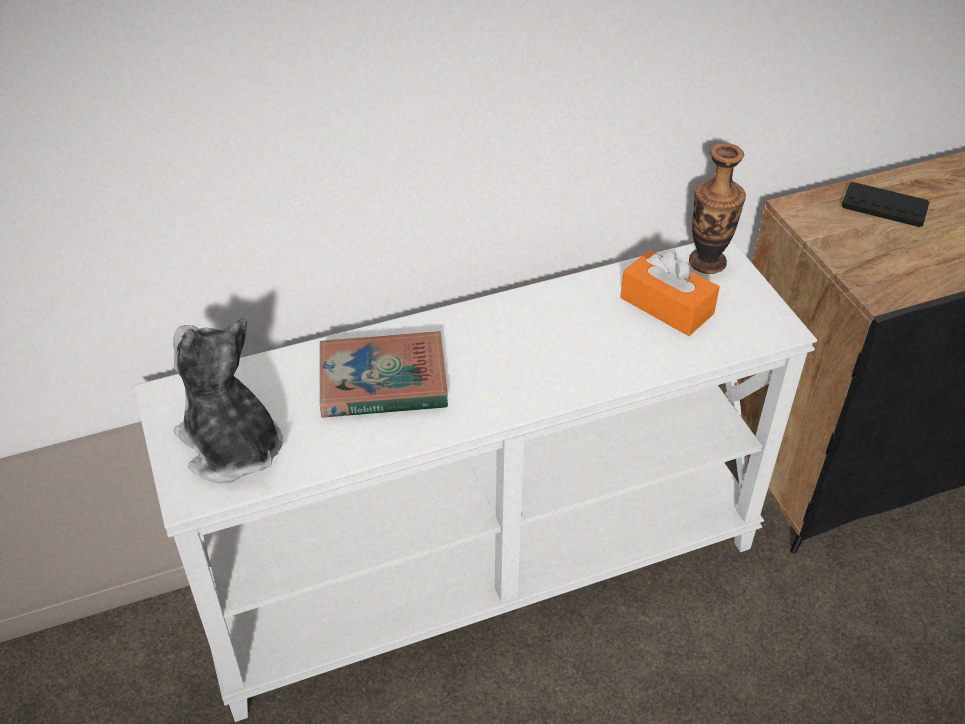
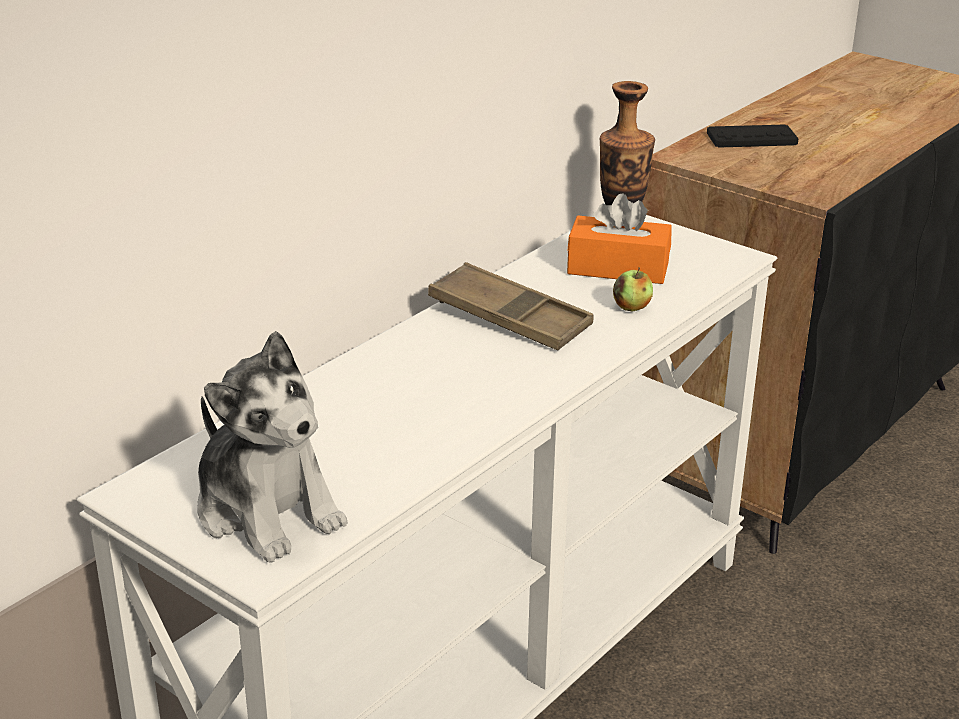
camera: 30 degrees left, 15 degrees down
(232, 446) = (267, 511): plush toy -> plush toy turned 150 degrees counterclockwise
(383, 382) = (390, 405): book -> none
(537, 328) = (509, 317): none -> brown tray
(642, 352) = (632, 307): none -> apple

